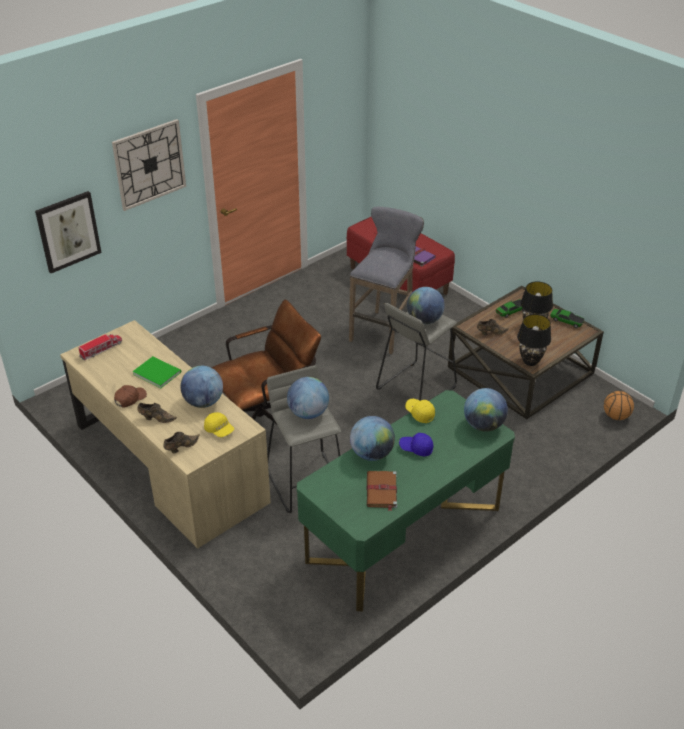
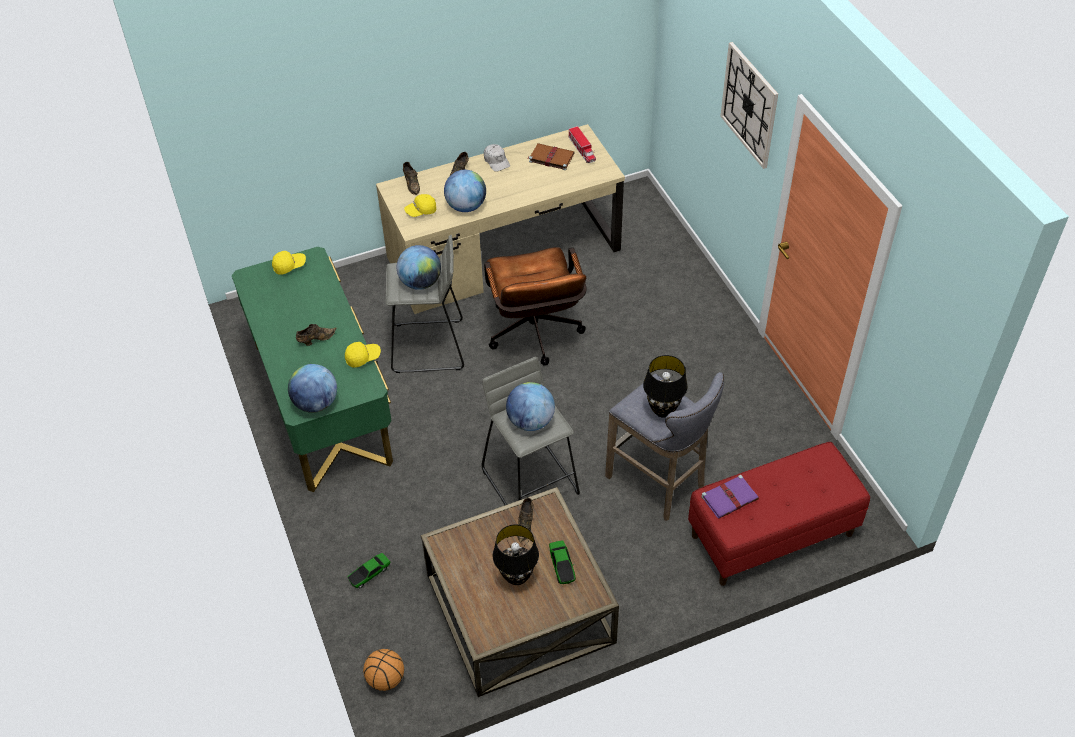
camera: 110 degrees right, 10 degrees up
(68, 231) = (691, 76): picture -> none
(130, 399) = (496, 161): brown cap -> white cap
(157, 372) = (528, 182): green book -> none
(332, 499) = (289, 266): none -> yellow cap
(372, 454) = (328, 305): globe -> none
(381, 491) = (278, 300): brown book -> brown book (550, 158)
(416, 448) = (316, 340): blue cap -> brown shoe
(530, 362) = (450, 545): black table lamp -> black table lamp (662, 411)
(566, 321) = (513, 624): toy car -> toy car (369, 573)

